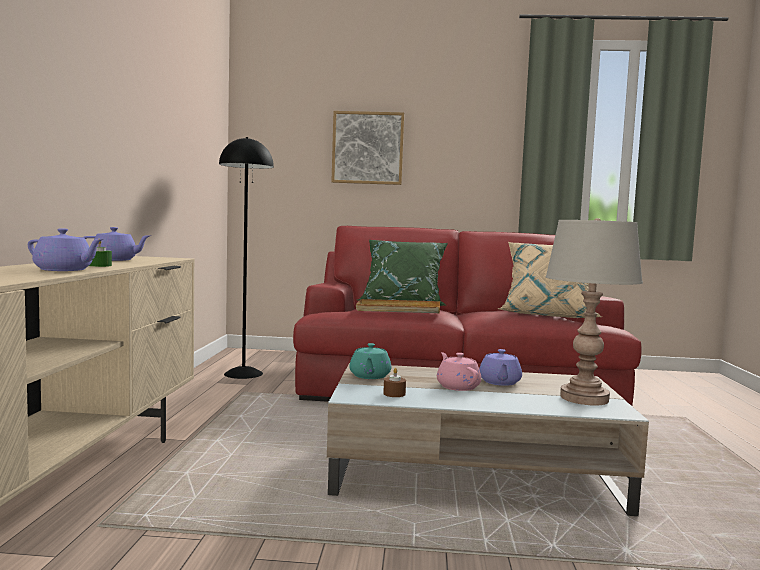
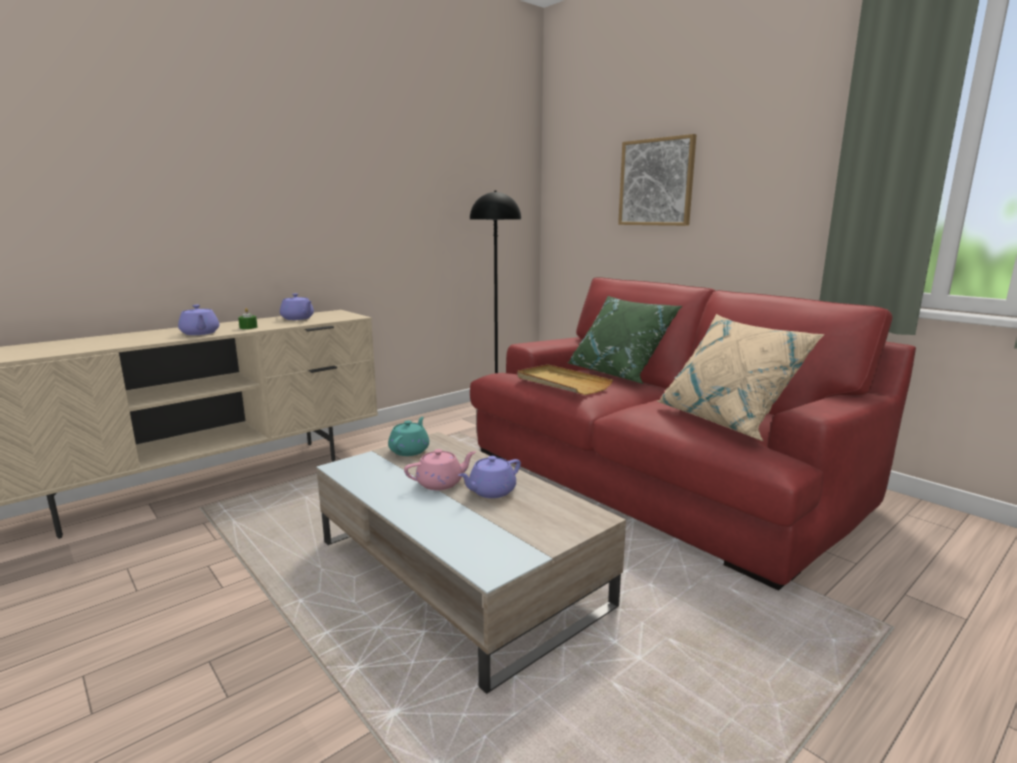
camera: 45 degrees right, 10 degrees up
(369, 376) = (410, 450): turquoise teapot -> turquoise teapot turned 150 degrees clockwise
(394, 394) = (374, 474): brown candle -> none
(457, 386) = (441, 483): pink teapot -> pink teapot turned 45 degrees clockwise
(584, 398) = (509, 539): grey table lamp -> none

